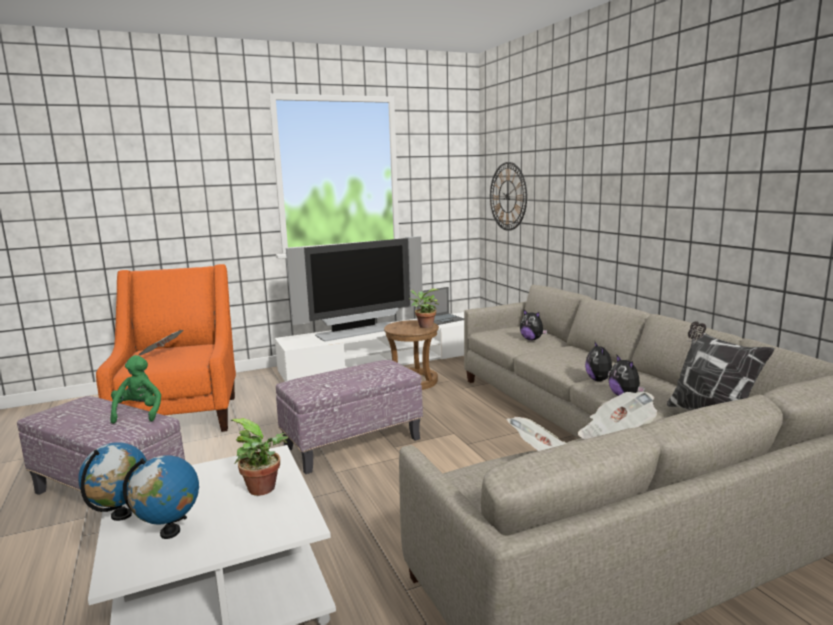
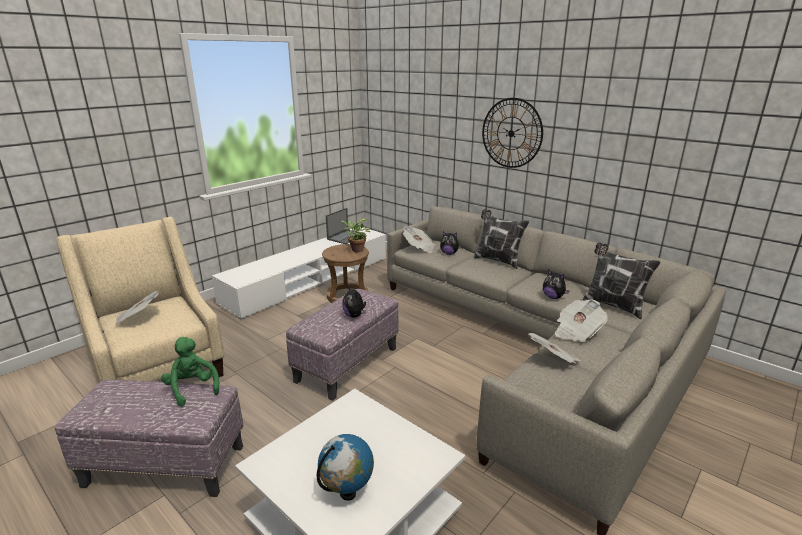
camera: 25 degrees left, 10 degrees up
(121, 515) = (287, 492): globe -> none
(181, 414) = (159, 368): orange armchair -> beige armchair
(265, 489) = (381, 433): potted plant -> none
(359, 332) = (287, 258): television -> none
(500, 331) = (419, 248): none -> newspaper
(507, 196) = (394, 129): wall clock -> wall clock (511, 133)
(588, 352) = (497, 260): none -> pillow
(600, 380) = (526, 285): plush toy -> plush toy (355, 316)

